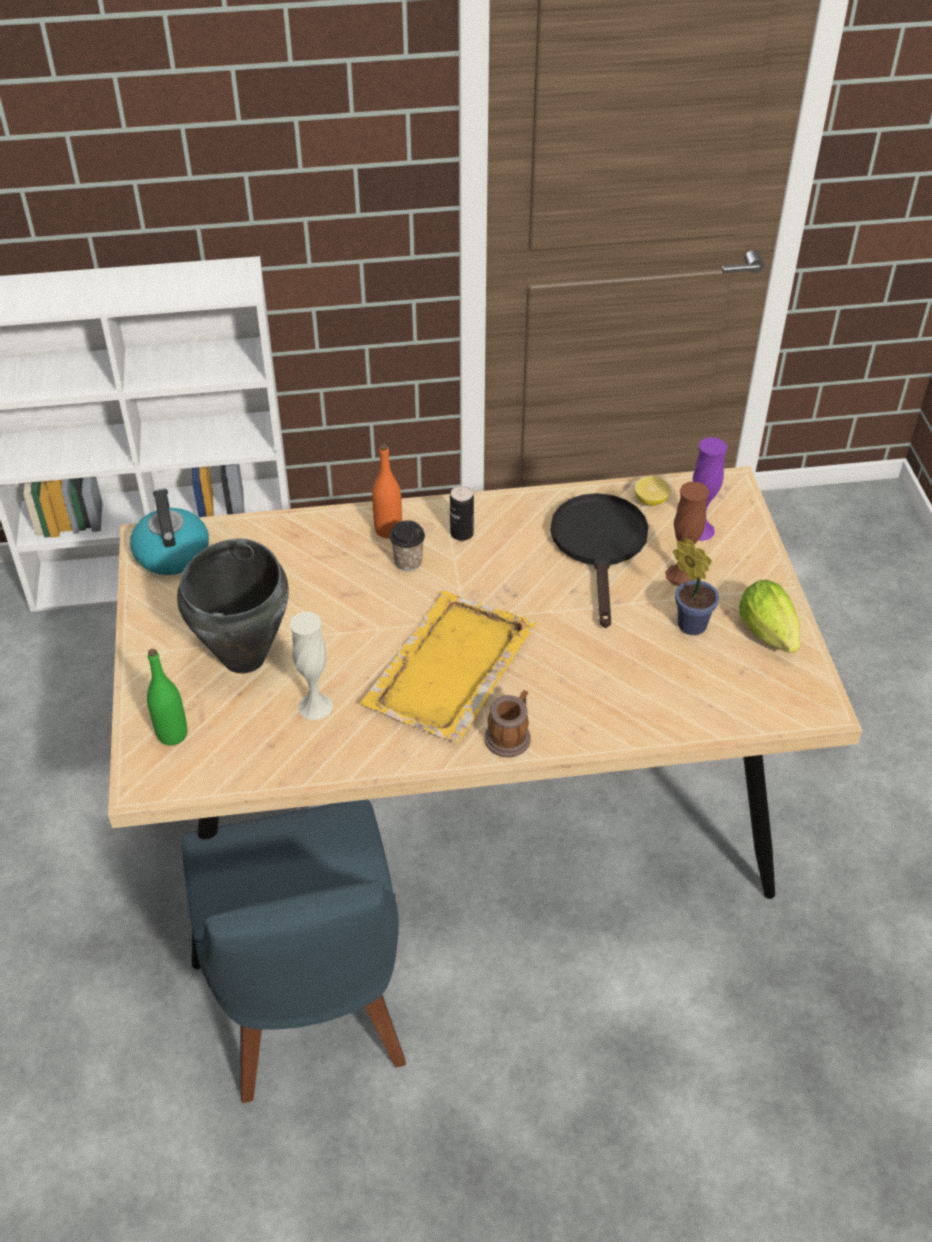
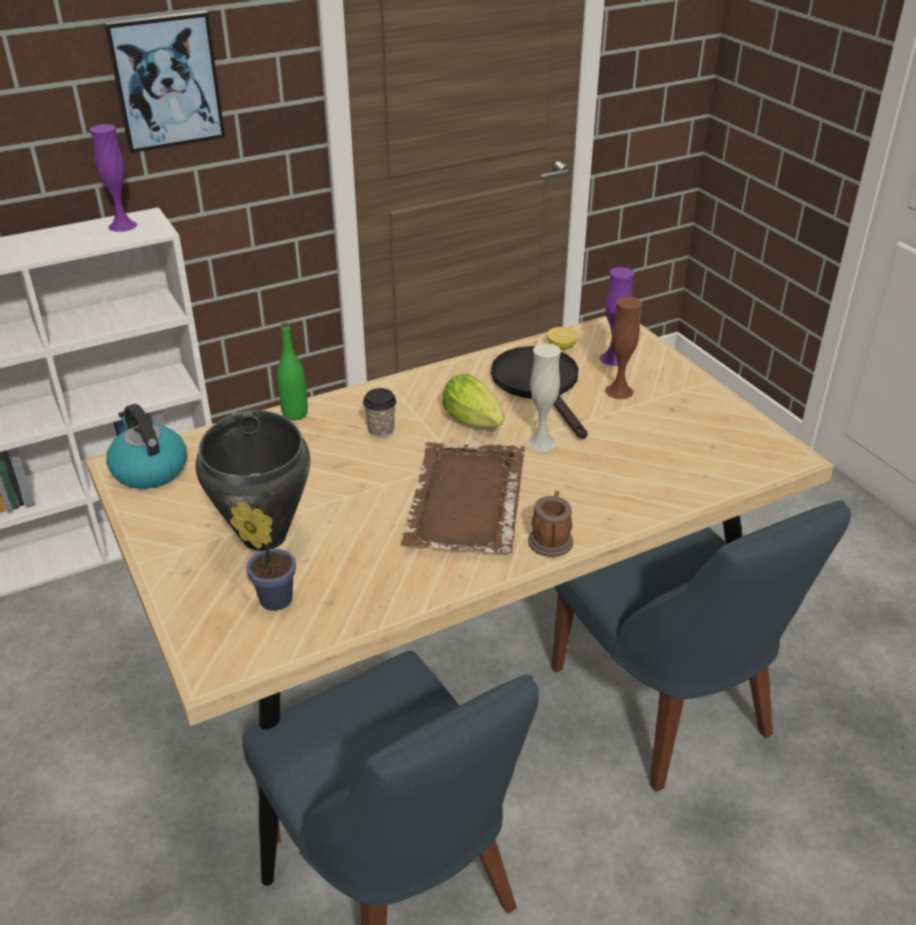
camera: 20 degrees left, 10 degrees down
(172, 734) = (222, 619): green bottle -> green bottle (295, 414)
(214, 277) = (122, 225): none -> purple vase
(279, 132) = (166, 81): none -> picture
(315, 706) = (356, 559): white vase -> white vase (541, 442)
(388, 530) = (349, 411): orange bottle -> none
(449, 670) = (465, 502): yellow tray -> brown tray
(461, 533) = (417, 400): can -> none
(650, 916) = (666, 707): none -> blue chair
(688, 622) = (647, 422): potted plant -> potted plant (272, 598)
(770, 636) = (717, 417): lettuce -> lettuce (475, 423)

